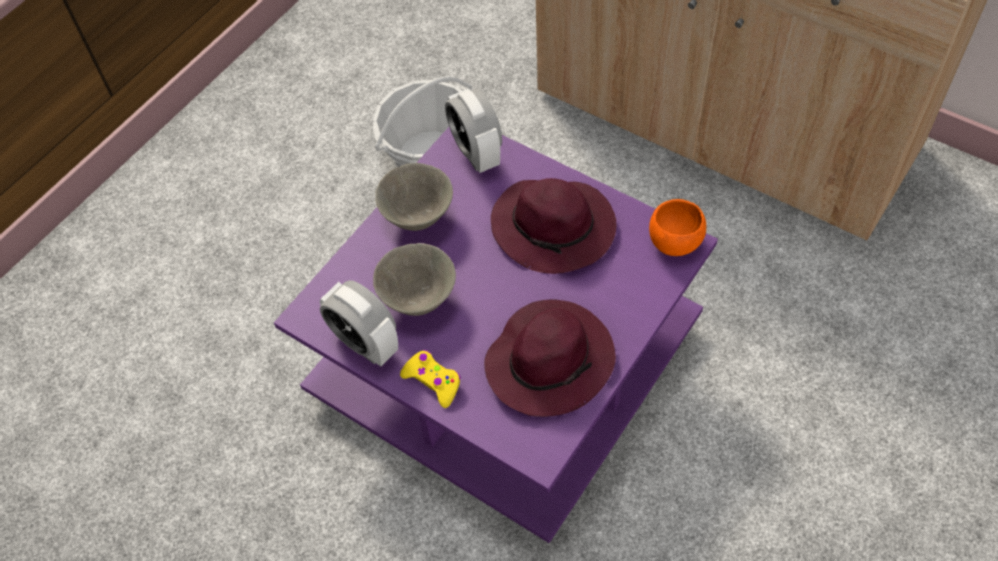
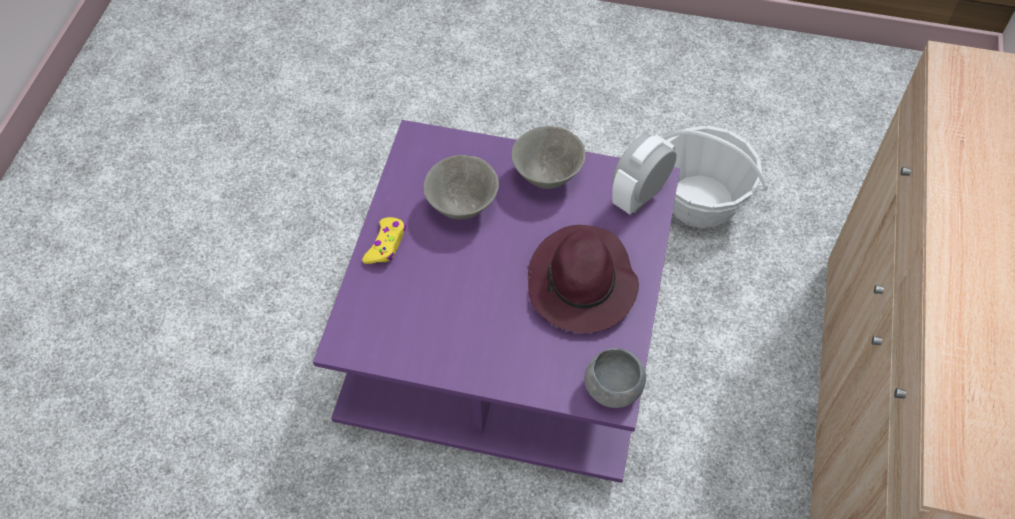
camera: 65 degrees right, 0 degrees up
(365, 343) = (404, 186): alarm clock -> none
(550, 360) = (438, 324): purple hat -> none
(675, 241) = (613, 389): orange bowl -> grey bowl

